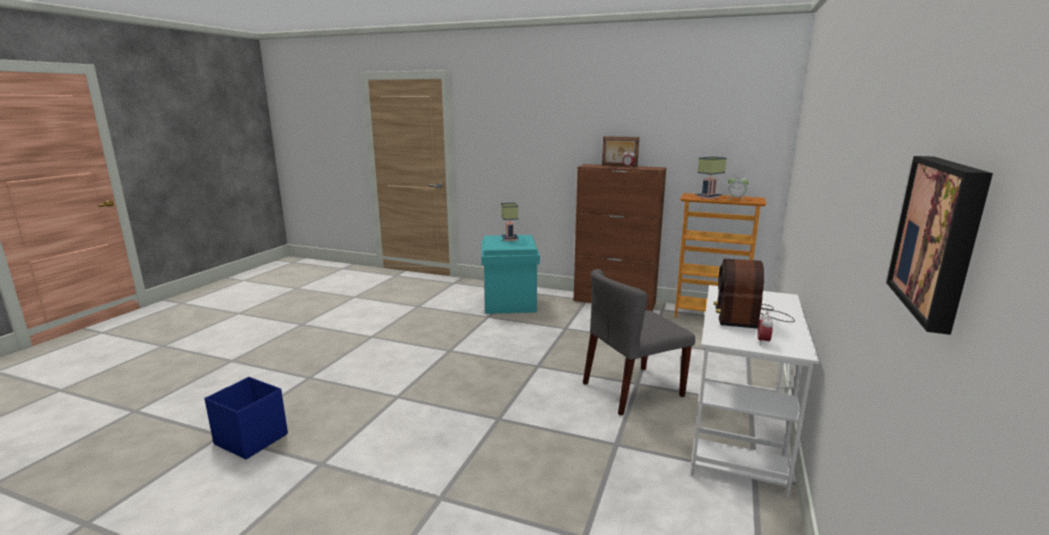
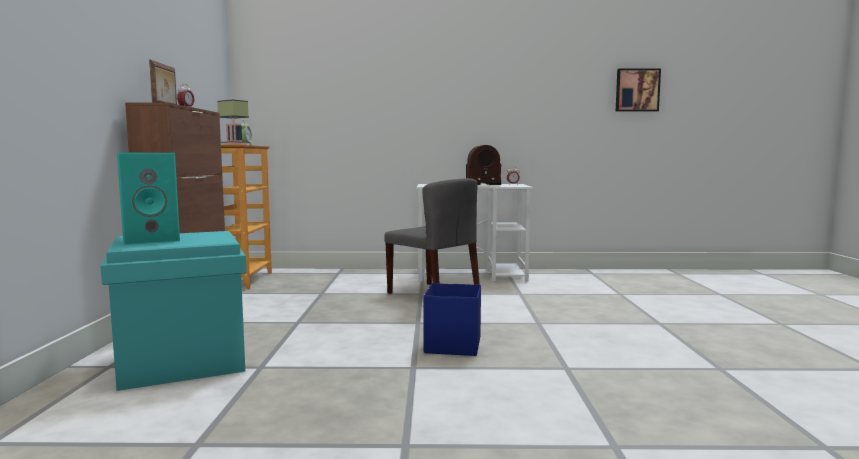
camera: 110 degrees left, 10 degrees down
(251, 439) = (781, 421): blue storage box -> blue storage box (452, 346)
(510, 239) = (152, 239): table lamp -> turquoise speaker

